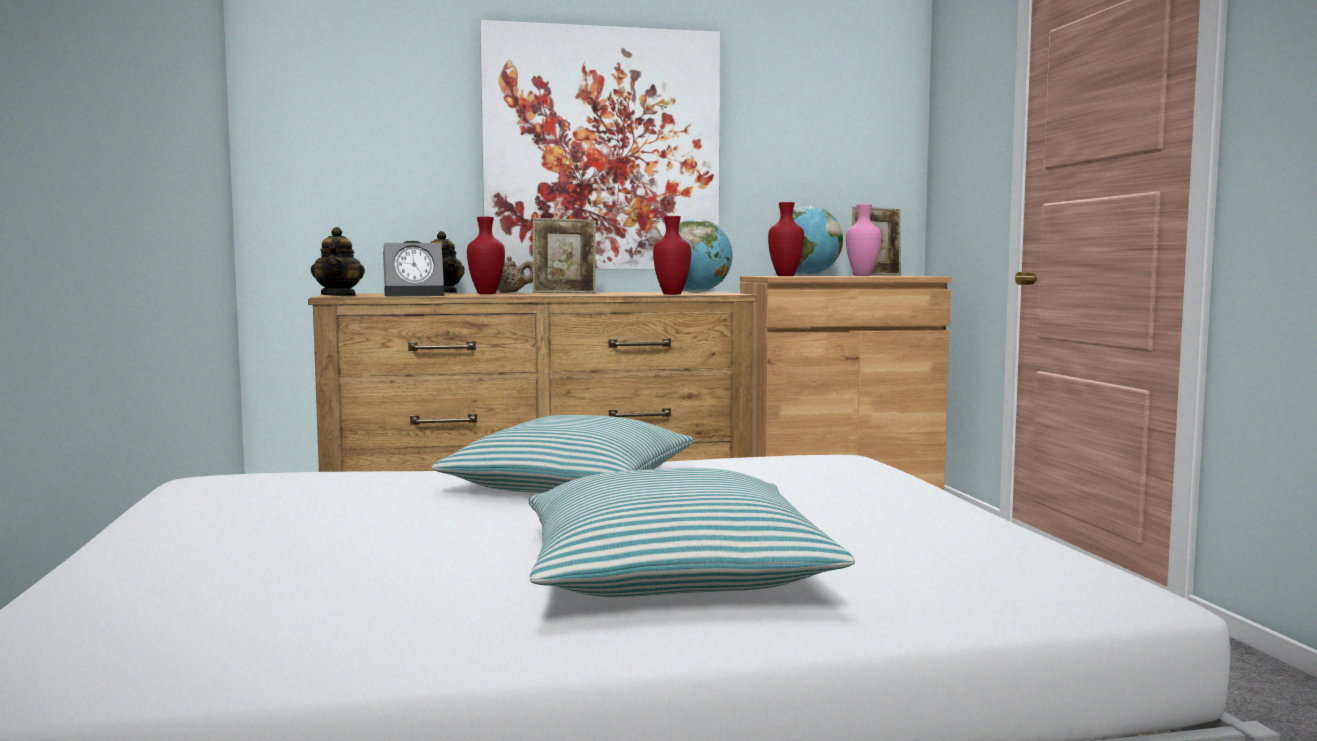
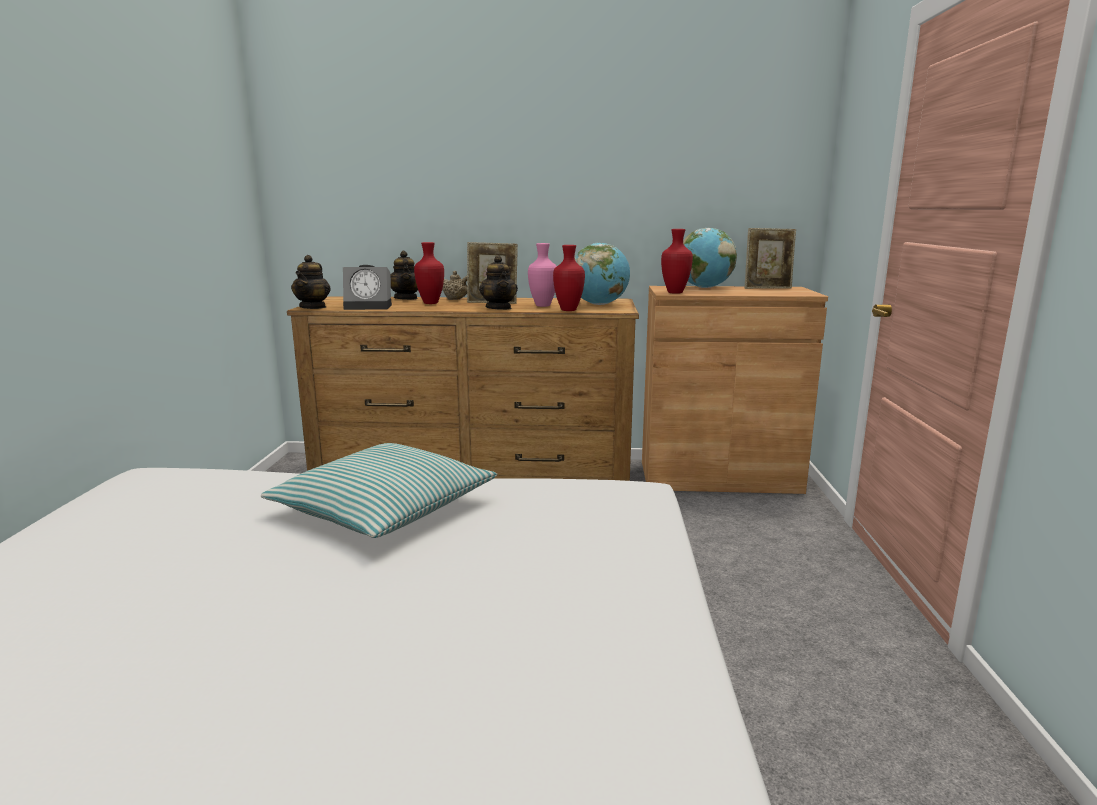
camera: 15 degrees right, 10 degrees up
(584, 294) = (499, 308): none -> teapot
(602, 150) = (535, 180): picture -> none
(672, 571) = (313, 672): pillow -> none
(862, 276) = (748, 292): pink vase -> pink vase (542, 306)

